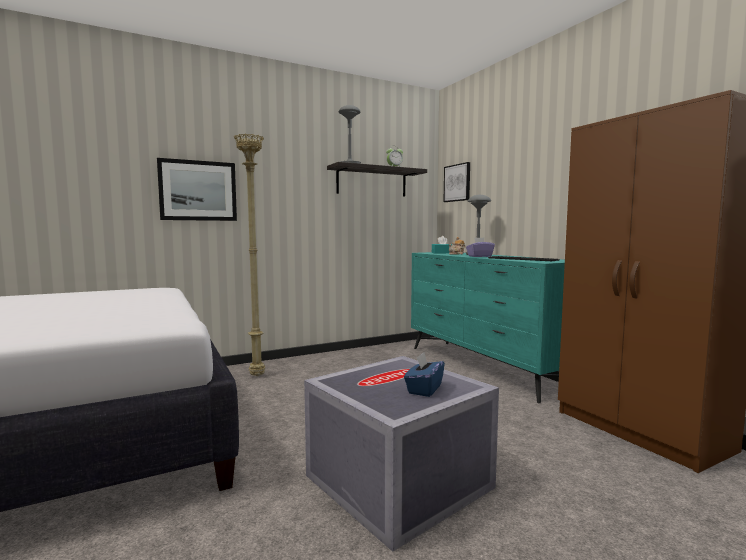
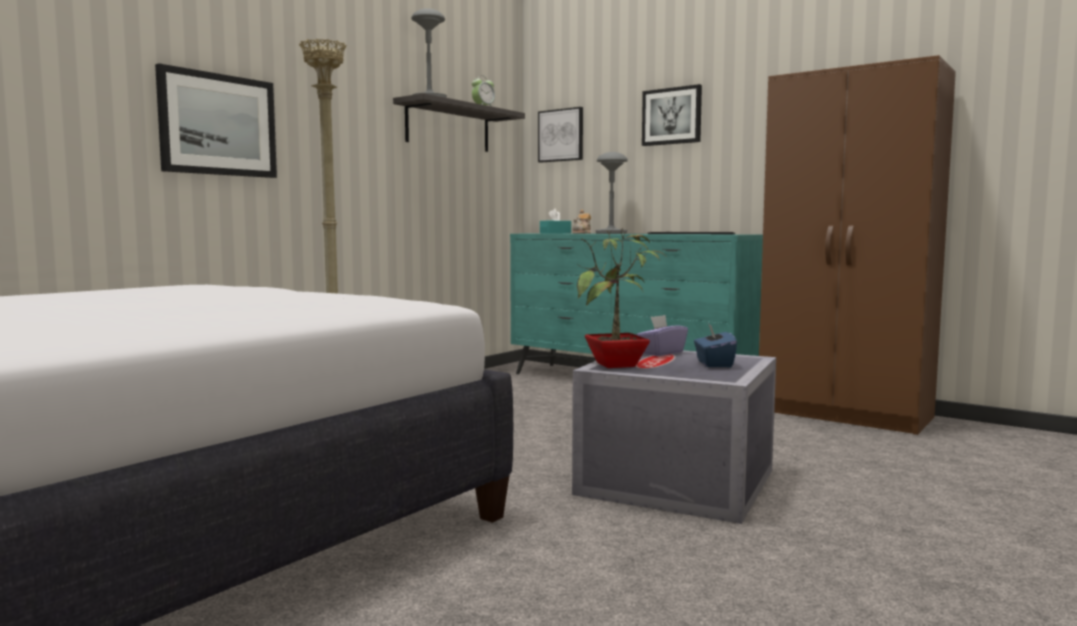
camera: 25 degrees left, 0 degrees up
(345, 379) = (617, 365): none -> potted plant
(479, 256) = (627, 233): purple tissue box -> purple tissue box (660, 353)
(525, 165) = (672, 116): none -> picture

